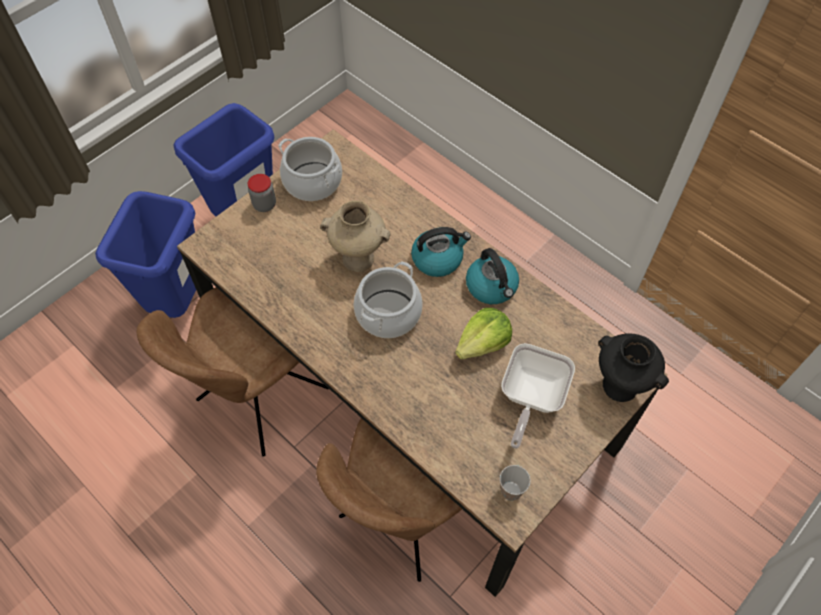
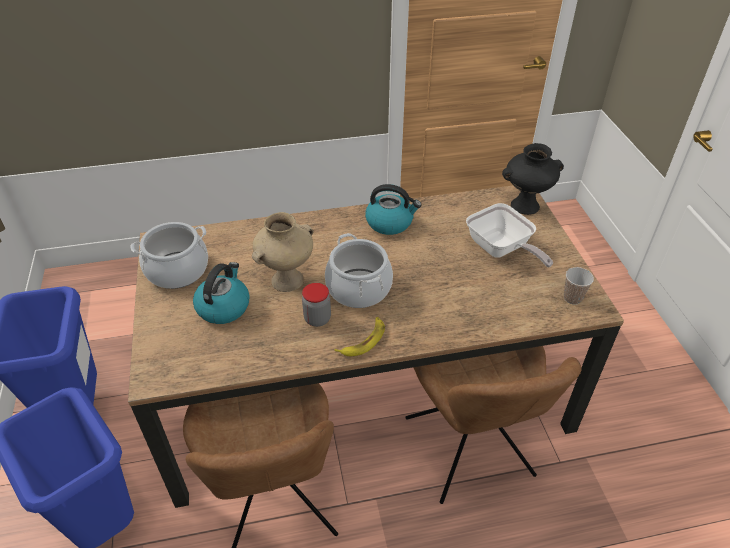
camera: 55 degrees left, 15 degrees down
(264, 204) = (162, 312): jar -> jar (317, 319)
(333, 352) = (363, 340): none -> banana
(438, 259) = (336, 237): kettle -> kettle (223, 307)
(483, 343) = (435, 251): lettuce -> none

